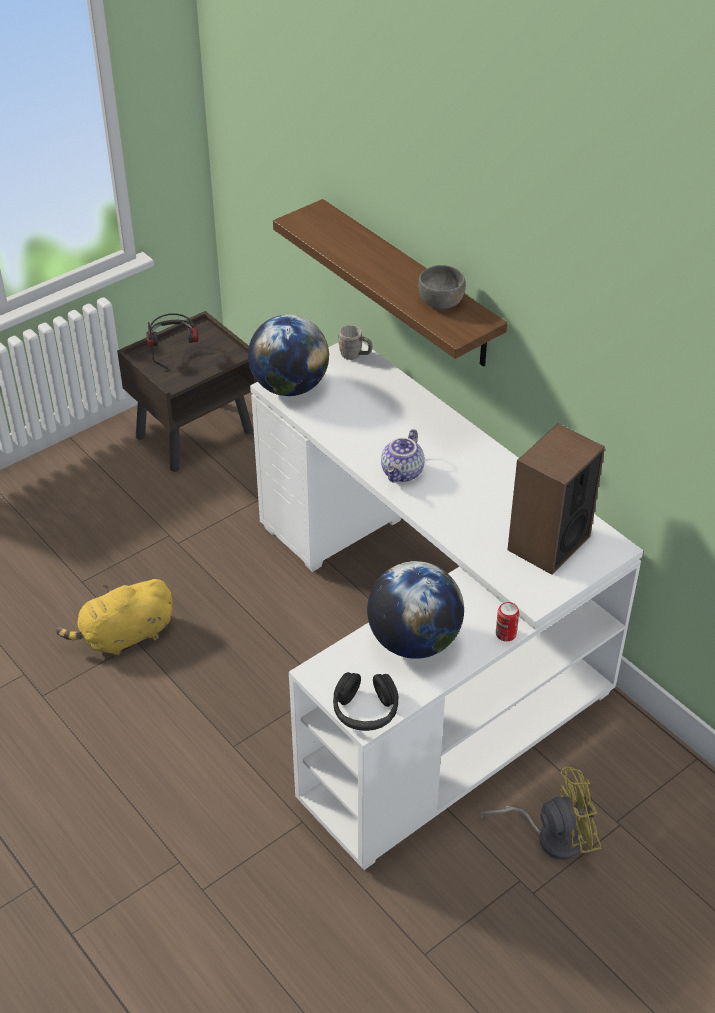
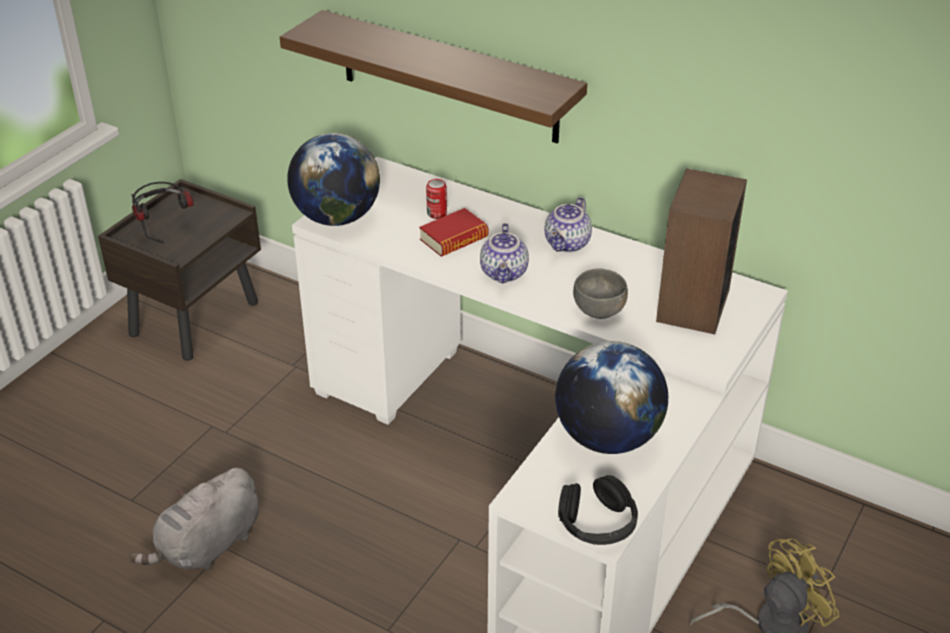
camera: 20 degrees left, 5 degrees down
(124, 637) = (207, 546): yellow plush toy -> grey plush toy
(355, 355) = (390, 174): grey mug -> none
(377, 430) = (454, 238): none -> book
(441, 302) = (508, 77): grey bowl -> grey bowl (599, 310)
(472, 458) = (568, 244): none -> teapot
(506, 634) = (697, 405): can -> can (437, 213)

